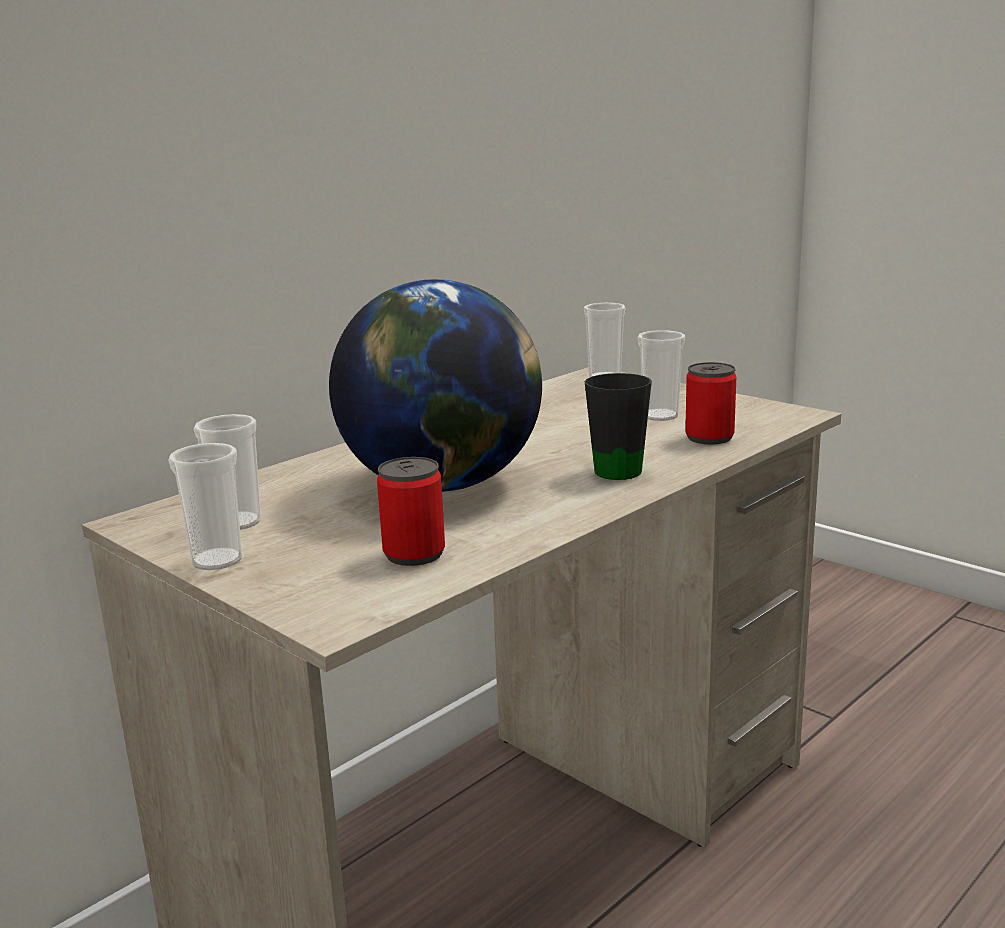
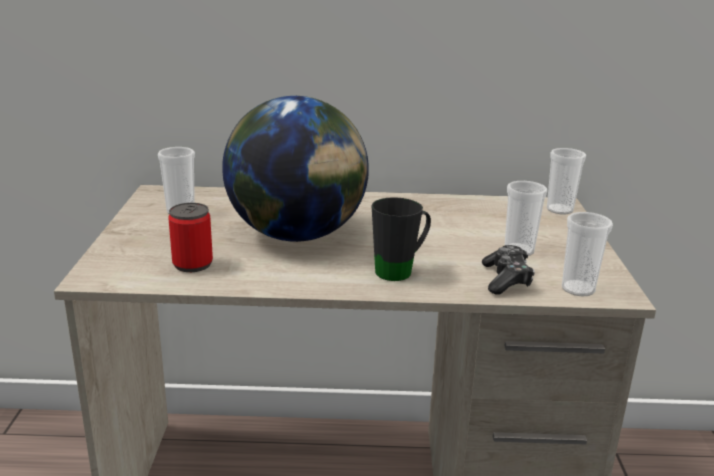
camera: 45 degrees right, 5 degrees up
(217, 560) = (131, 225): cup -> cup (578, 289)
(709, 437) = (506, 279): can -> game controller

